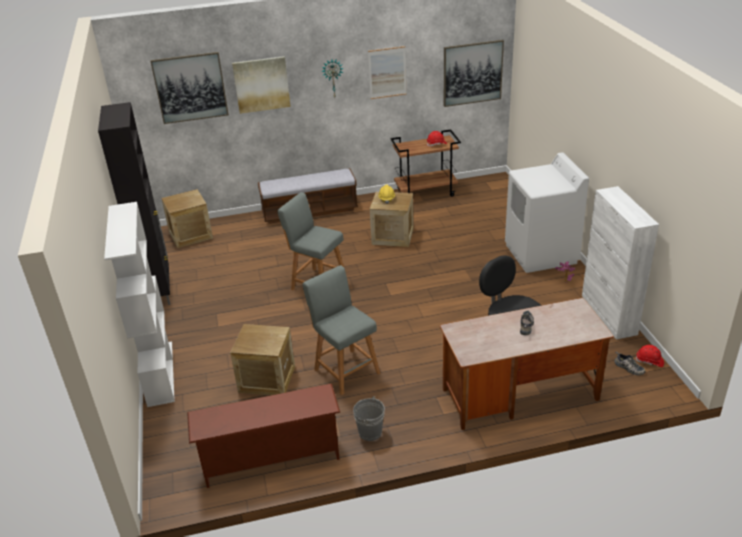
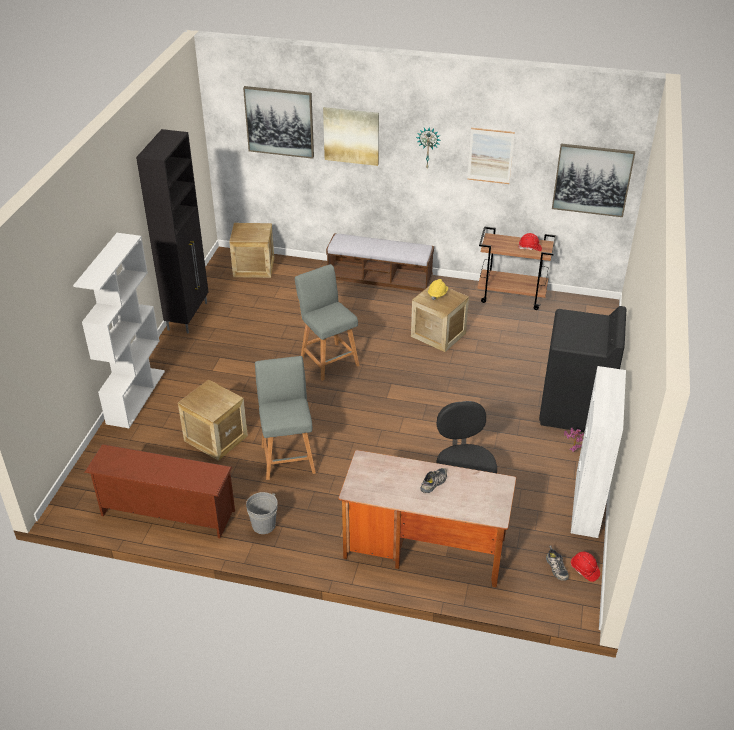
camera: 25 degrees right, 5 degrees up
(541, 254) = (574, 410): white washing machine -> black washing machine

